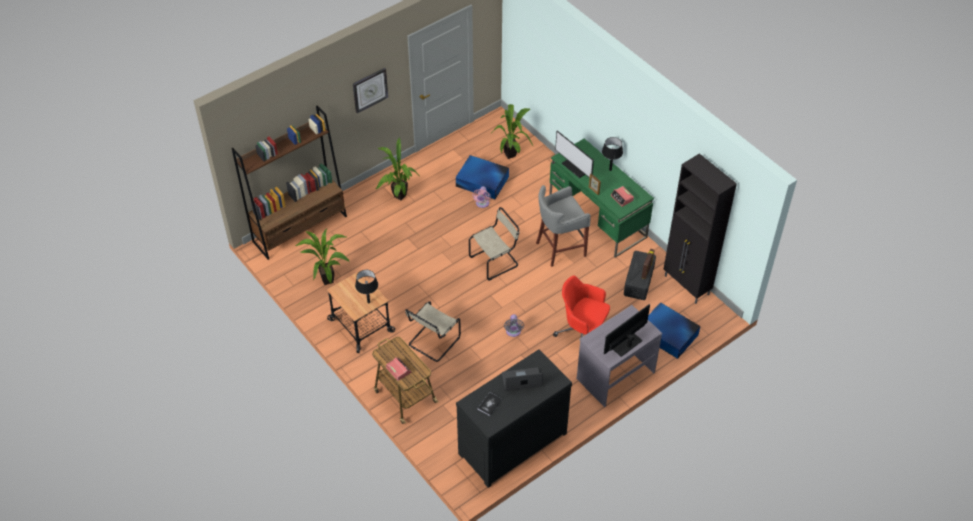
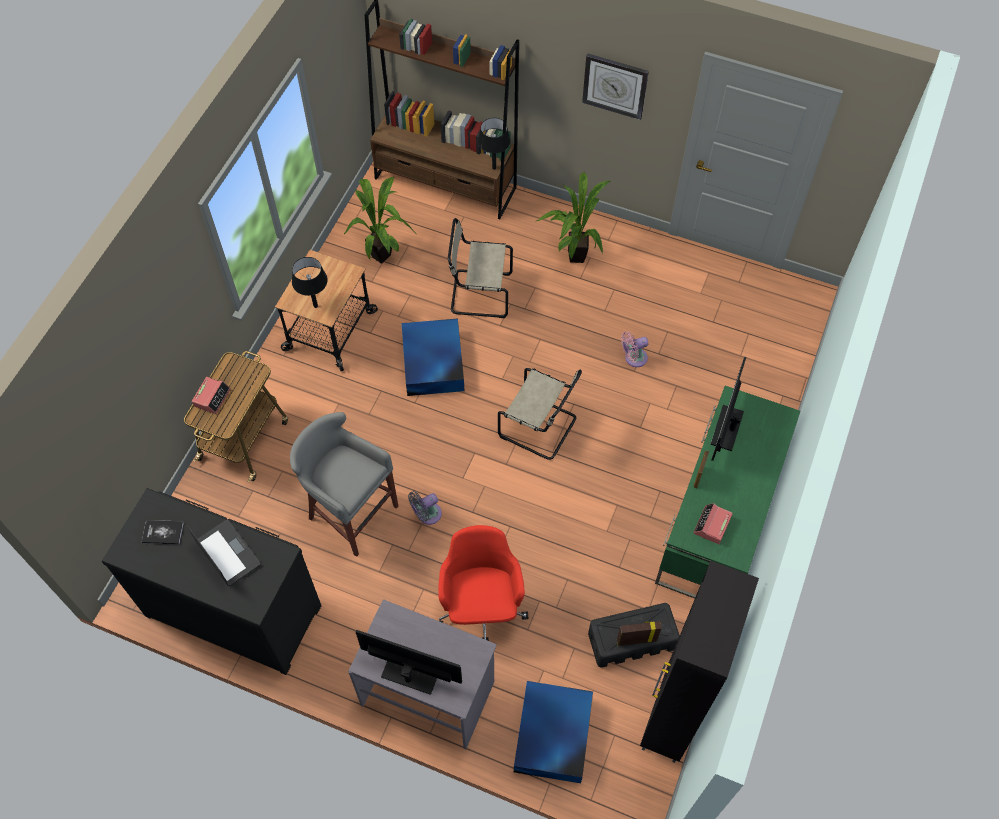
camera: 60 degrees right, 10 degrees up
(433, 342) = (351, 425): beige chair -> beige chair (478, 293)
(483, 182) = (675, 338): blue storage box -> blue storage box (433, 363)
(512, 154) = (756, 347): potted plant -> none
(559, 249) = (619, 498): grey stool -> grey stool (350, 513)
(610, 170) = (760, 479): black table lamp -> black table lamp (494, 168)

